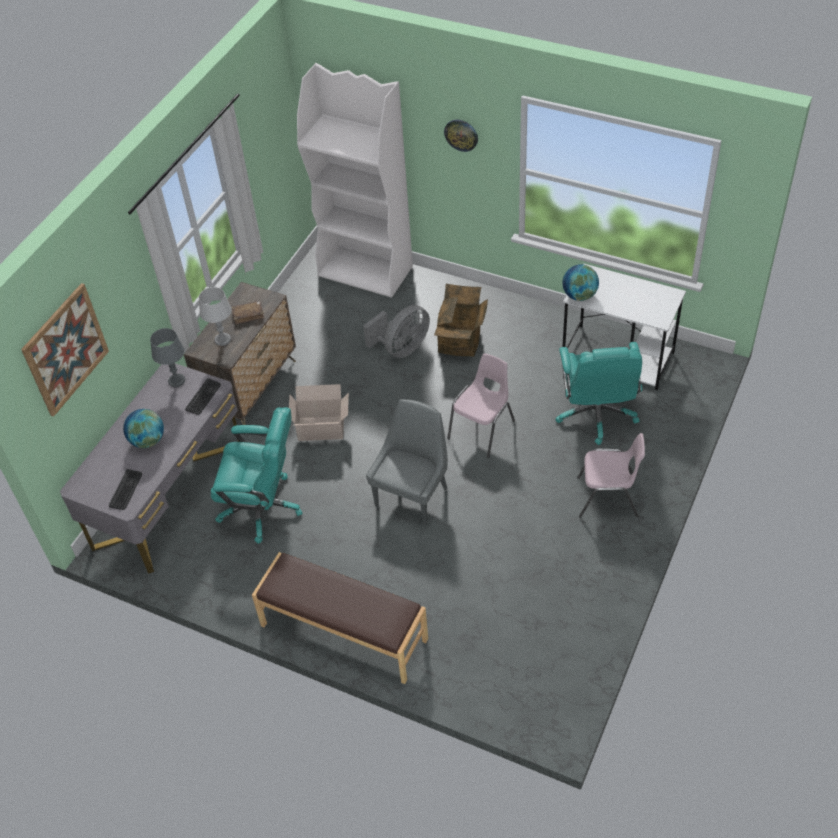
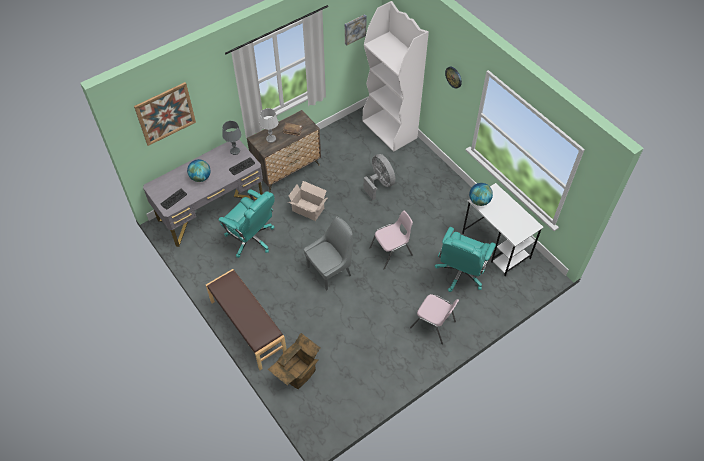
camera: 25 degrees right, 5 degrees up
(271, 128) = (354, 29): none -> picture
(402, 348) = (379, 184): grey fan -> grey fan turned 105 degrees counterclockwise
(461, 342) = (414, 195): cardboard box -> cardboard box (297, 373)

